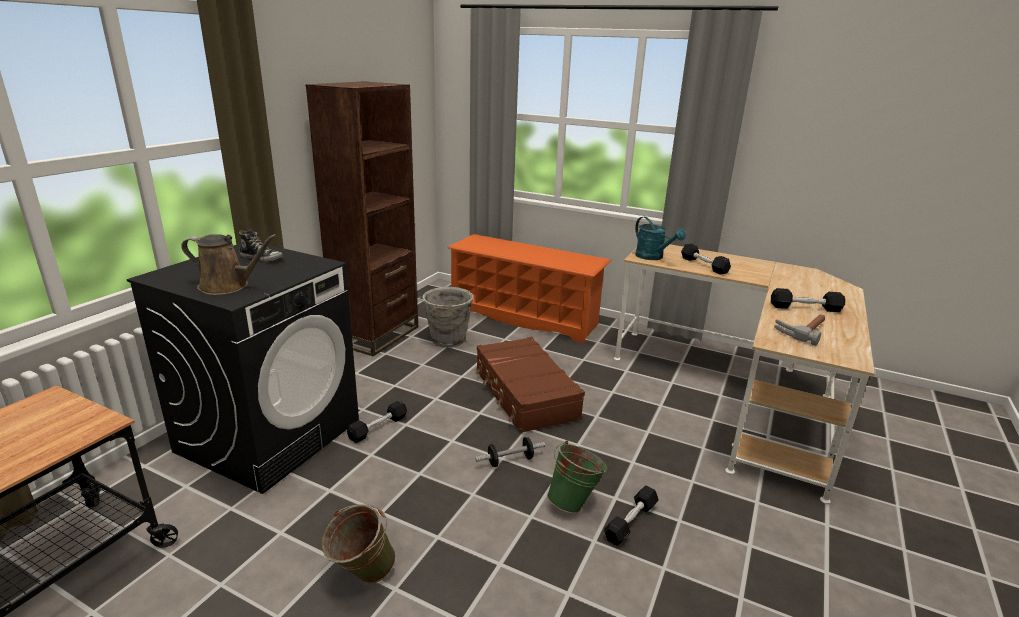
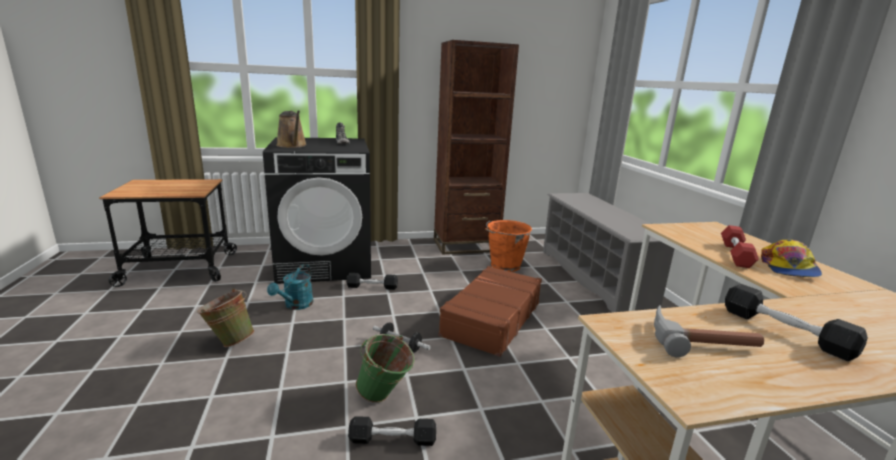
camera: 50 degrees right, 5 degrees down
(448, 340) = (504, 266): grey bucket -> orange bucket
(525, 317) = (594, 277): orange shoe rack -> grey shoe rack
(653, 257) = (683, 232): turquoise watering can -> turquoise watering can (295, 305)
(704, 265) = (735, 254): black dumbbell -> red dumbbell
(734, 265) = (788, 268): none -> cap

